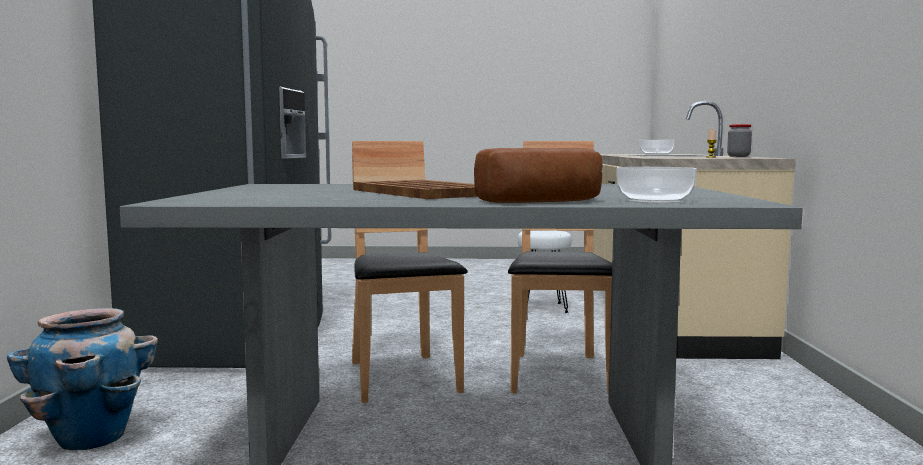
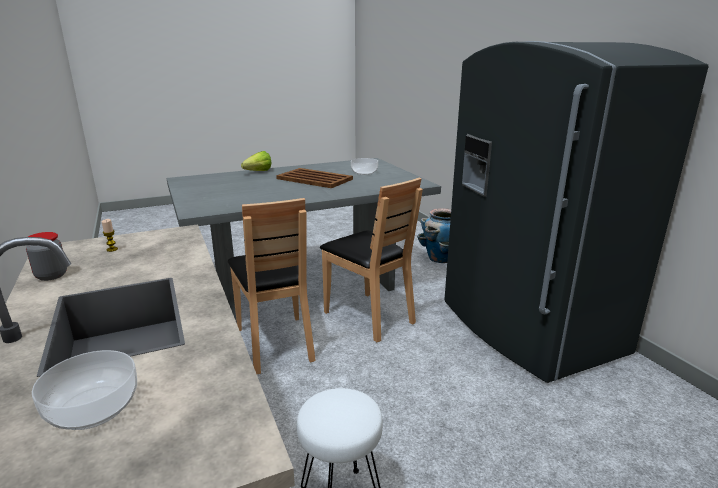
camera: 155 degrees right, 15 degrees up
(543, 202) = (255, 172): bread -> lettuce
(653, 200) = (215, 178): bowl -> bowl (364, 172)

